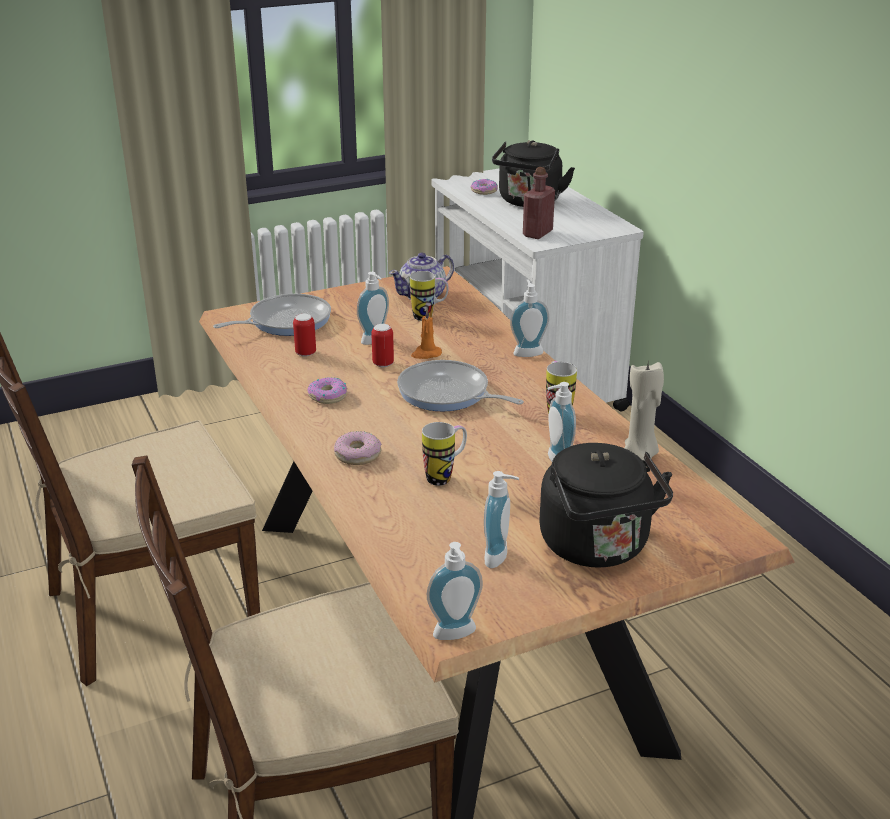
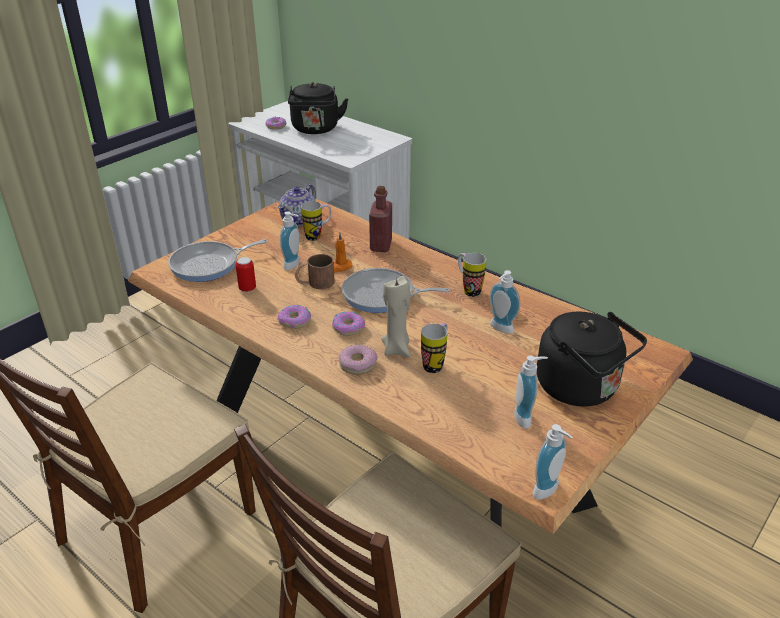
camera: 25 degrees left, 5 degrees up
(285, 321) = (209, 265): frying pan -> frying pan turned 150 degrees counterclockwise
(380, 416) = (348, 327): none -> donut
(383, 364) = (315, 283): can -> brown mug
(527, 352) = (410, 248): soap dispenser -> none
(537, 233) = (342, 153): red bottle -> red bottle (381, 245)
(640, 457) = (550, 310): beige candle -> beige candle (397, 349)

